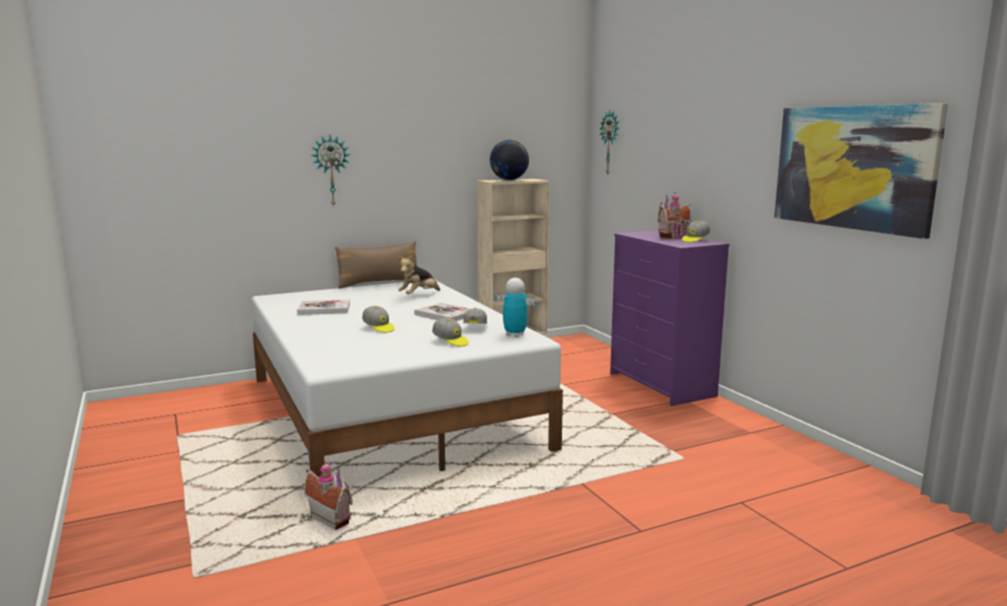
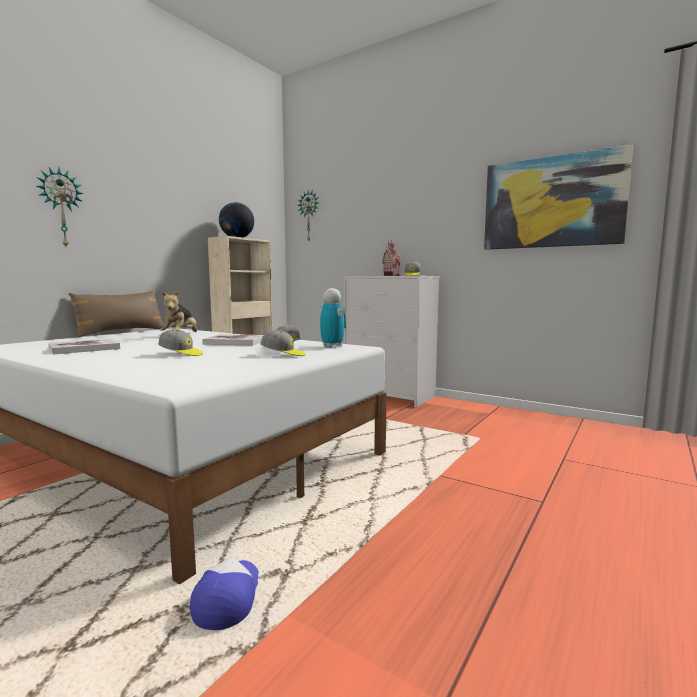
camera: 30 degrees left, 5 degrees down
(332, 519) = (228, 598): toy house -> cap
(515, 334) = (332, 346): toy robot -> toy robot turned 60 degrees clockwise
(662, 385) = (390, 395): purple dresser -> white dresser

